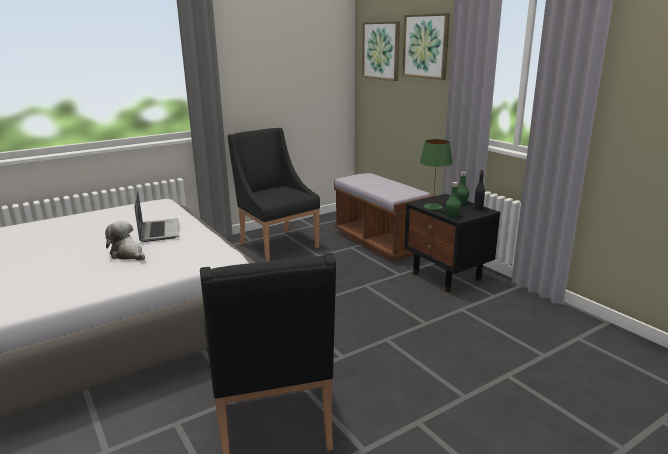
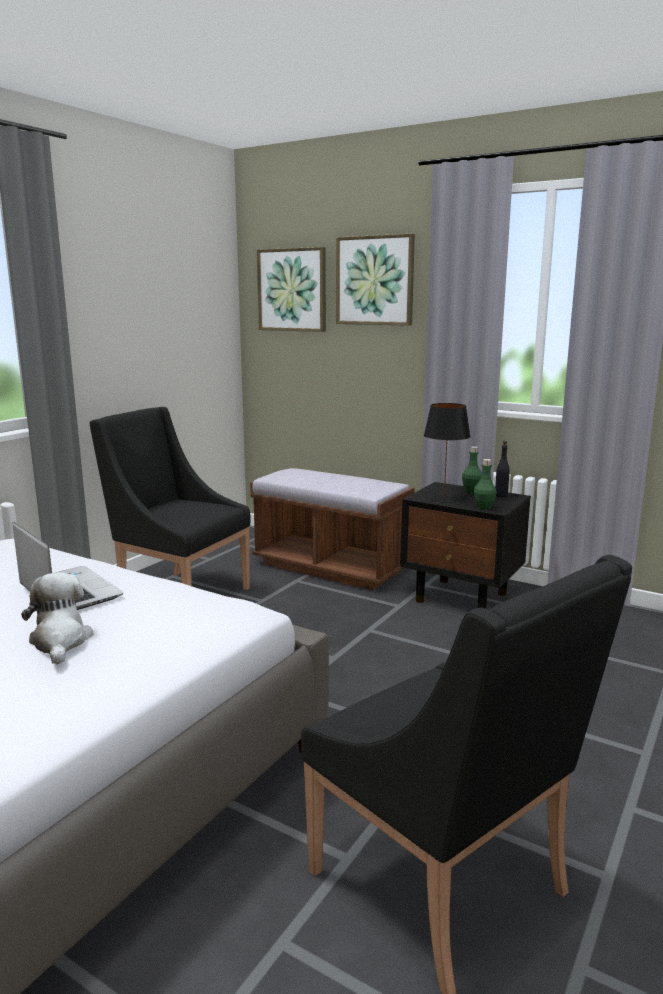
camera: 25 degrees left, 5 degrees down
(128, 254) = (60, 641): plush toy -> plush toy turned 60 degrees clockwise
(433, 206) = (444, 499): green table lamp -> black table lamp

